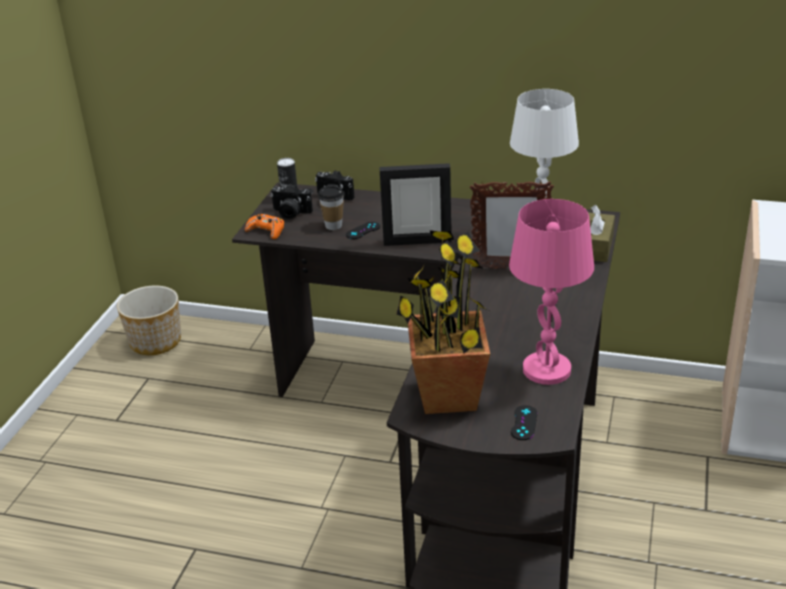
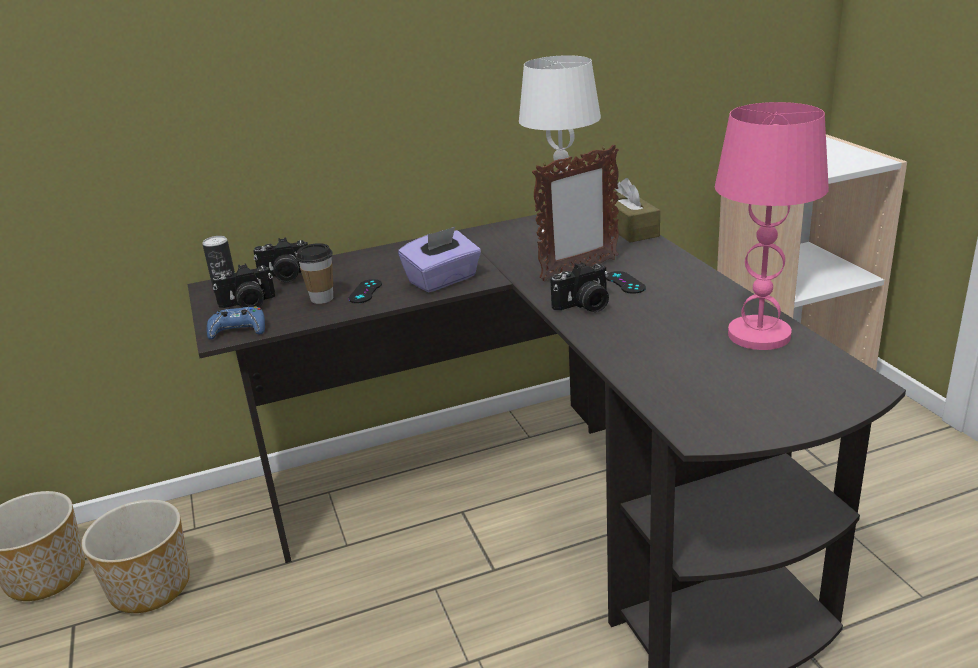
camera: 35 degrees left, 5 degrees down
(200, 374) = (151, 586): none -> planter
(266, 231) = (238, 330): orange game controller -> blue game controller
(417, 241) = (443, 280): picture frame -> purple tissue box
(448, 397) = (708, 399): potted plant -> none
(473, 299) = (584, 306): none -> camera
(524, 423) = (822, 388): black game controller -> black game controller (625, 283)

